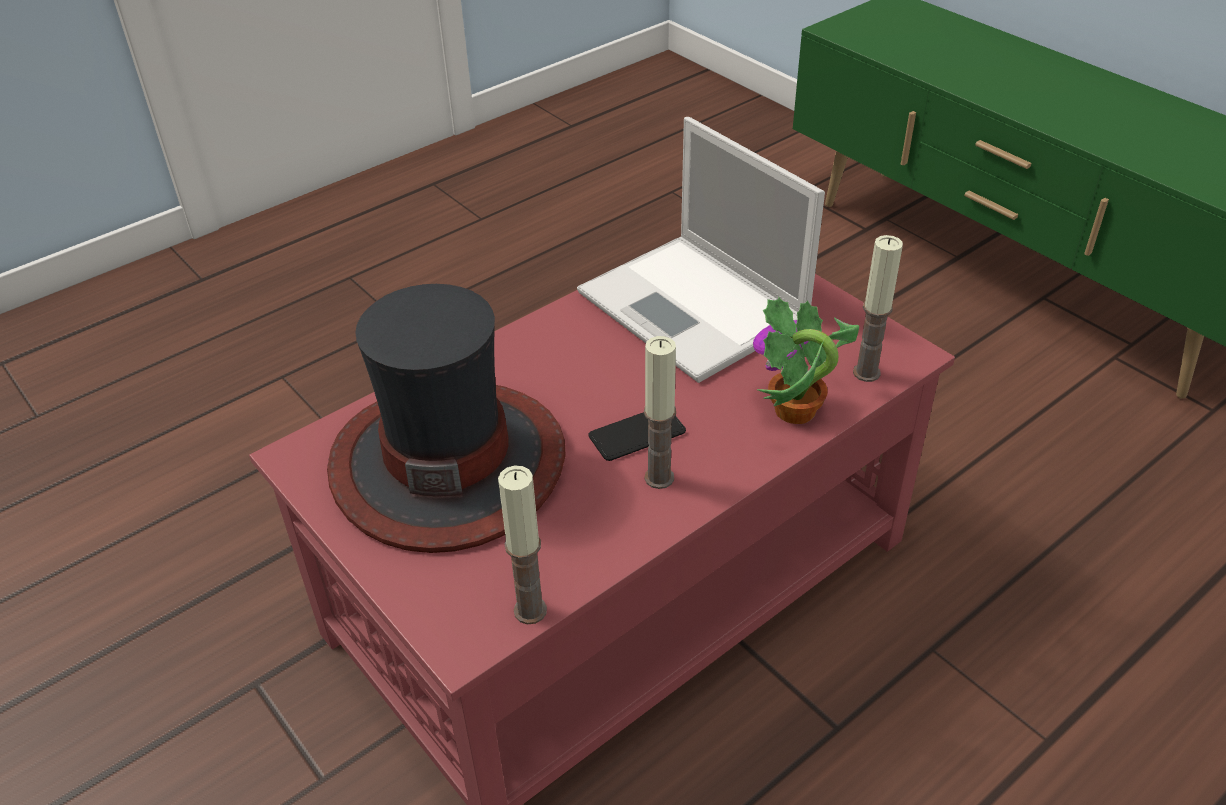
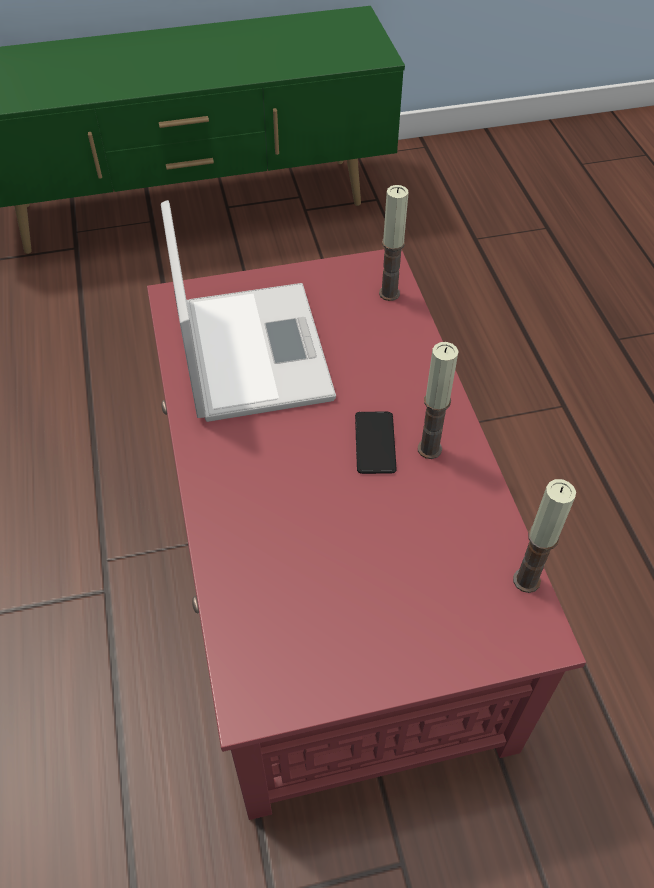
camera: 65 degrees left, 10 degrees up
(448, 463) = (334, 580): hat -> none
(695, 308) = (251, 349): laptop -> laptop turned 90 degrees counterclockwise
(795, 411) = (405, 346): potted plant -> none

